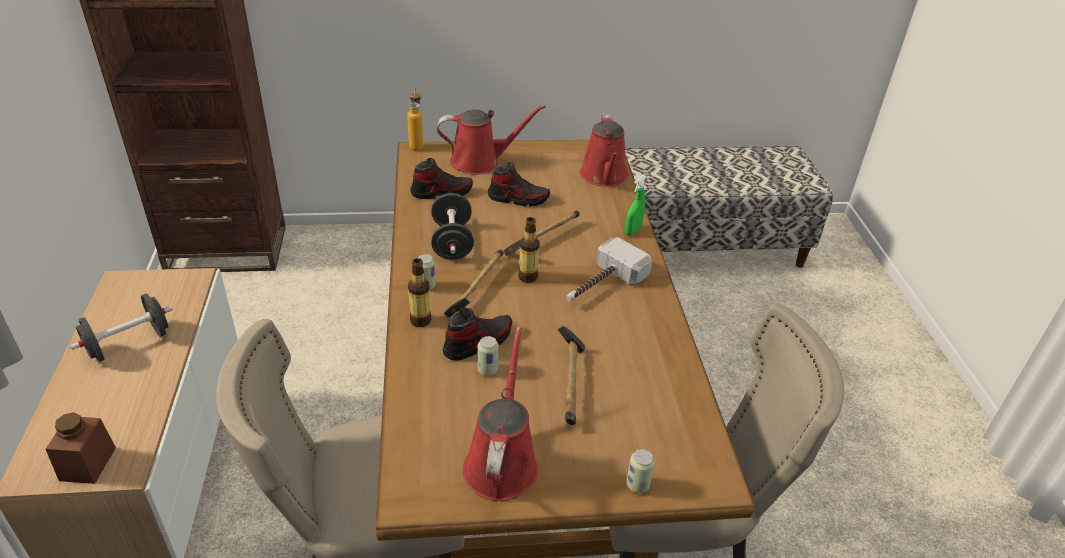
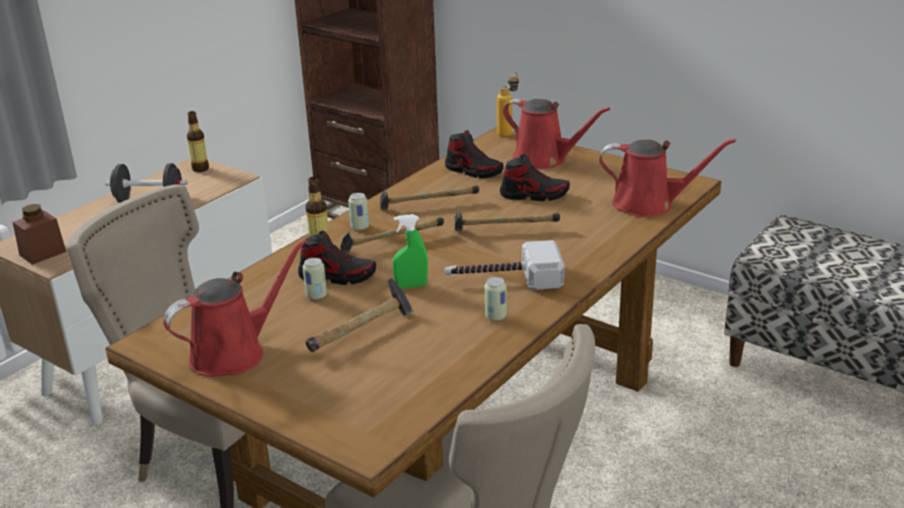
camera: 45 degrees right, 10 degrees down
(452, 242) = (426, 206): black dumbbell -> hammer
(518, 198) = (534, 195): shoe -> shoe turned 45 degrees counterclockwise
(528, 277) = (449, 251): bottle -> bottle (200, 169)
(604, 176) = (649, 204): red watering can -> red watering can turned 120 degrees counterclockwise
(633, 231) = (605, 253): green spray bottle -> green spray bottle (411, 286)
(637, 485) = (303, 416): can -> can (495, 316)

